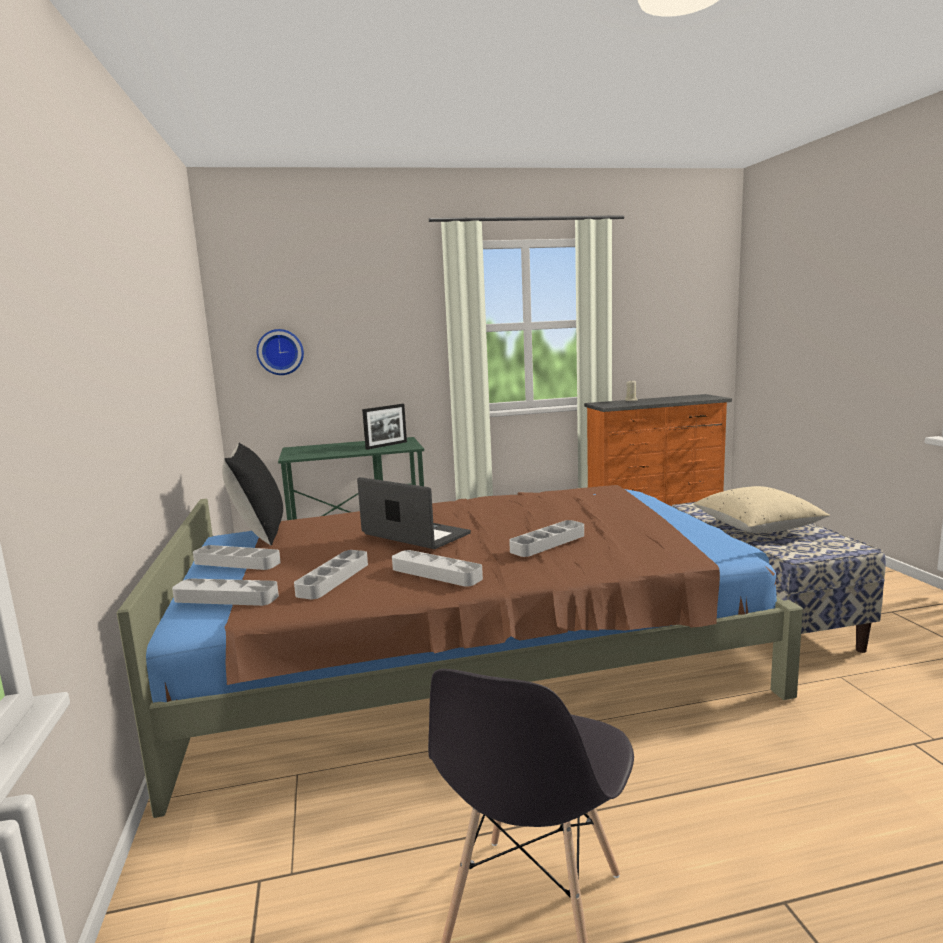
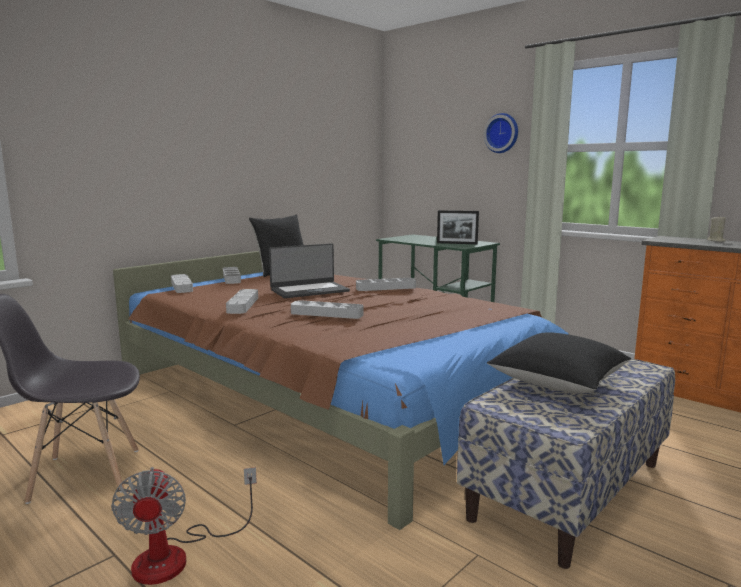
camera: 55 degrees right, 0 degrees up
(280, 352) = (419, 162): wall clock -> wall clock (502, 133)
(333, 579) = (221, 293): grey tray -> grey tray (386, 288)
(414, 535) = (309, 290): laptop -> laptop turned 60 degrees clockwise
(757, 528) = (558, 383): beige pillow -> black pillow
(800, 845) = (177, 555): none -> fan

